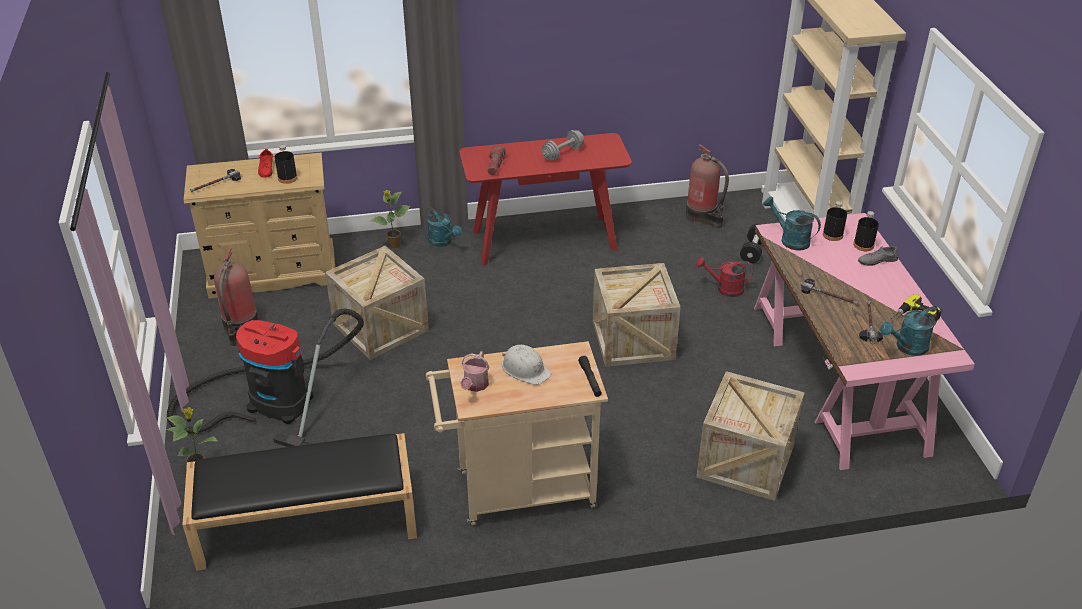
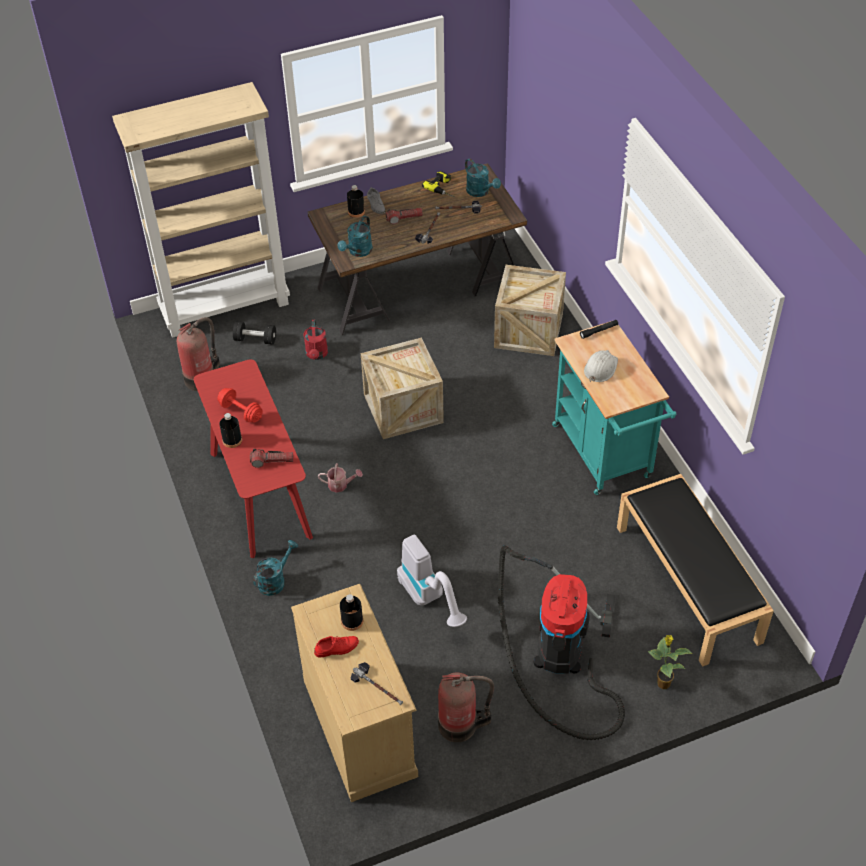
camera: 100 degrees left, 10 degrees up
(380, 327) = (430, 599): crate -> vacuum cleaner
(394, 245) = (289, 624): potted plant -> none
(475, 385) = (630, 394): watering can -> watering can (340, 485)
(517, 491) = (605, 456): beige cart -> turquoise cart
(562, 153) = (241, 412): grey dumbbell -> red dumbbell
(832, 235) = (345, 228): black bottle -> black bottle (232, 440)
(838, 377) = (418, 284): pink desk -> brown desk
(851, 278) = (404, 218): none -> flashlight

